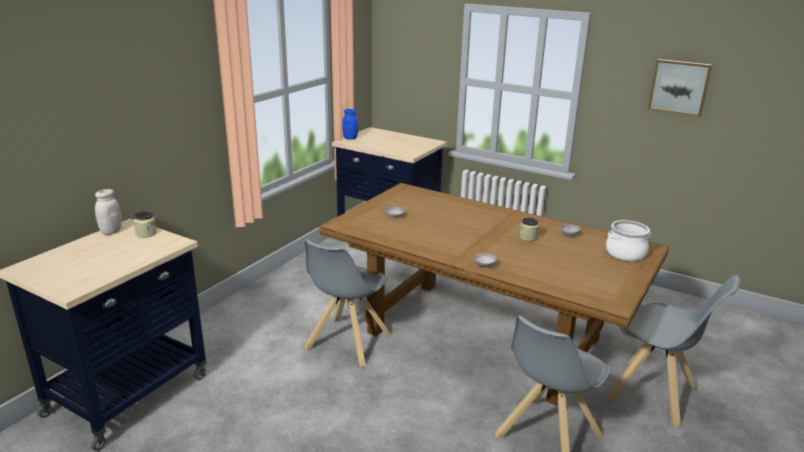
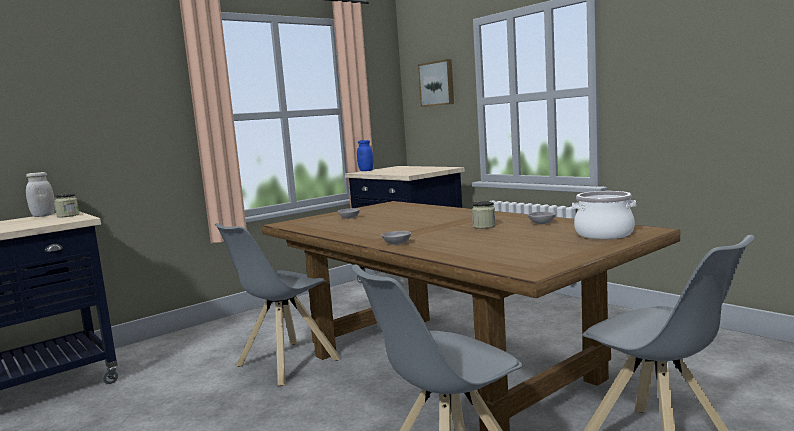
camera: 20 degrees right, 15 degrees down
(679, 87) = (713, 48): picture -> picture (437, 83)

